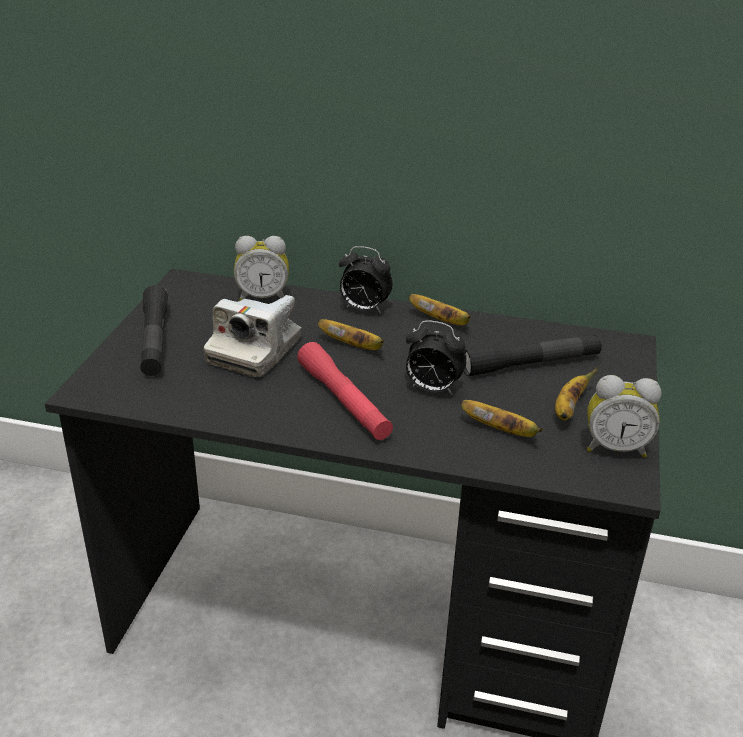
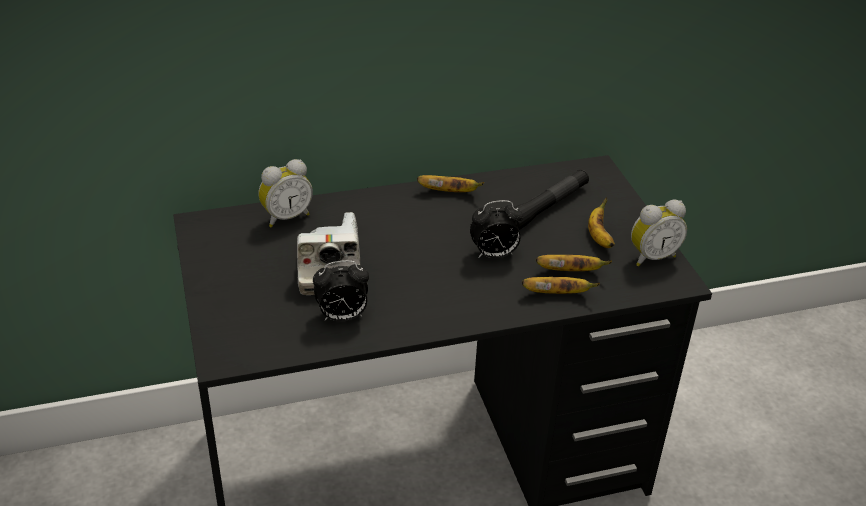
camera: 30 degrees left, 5 degrees up
(154, 340) = (233, 290): black flashlight -> none
(344, 401) = (439, 289): red flashlight -> none
(353, 346) = (403, 238): banana -> banana (557, 294)
(363, 309) = (379, 201): alarm clock -> alarm clock (342, 317)

